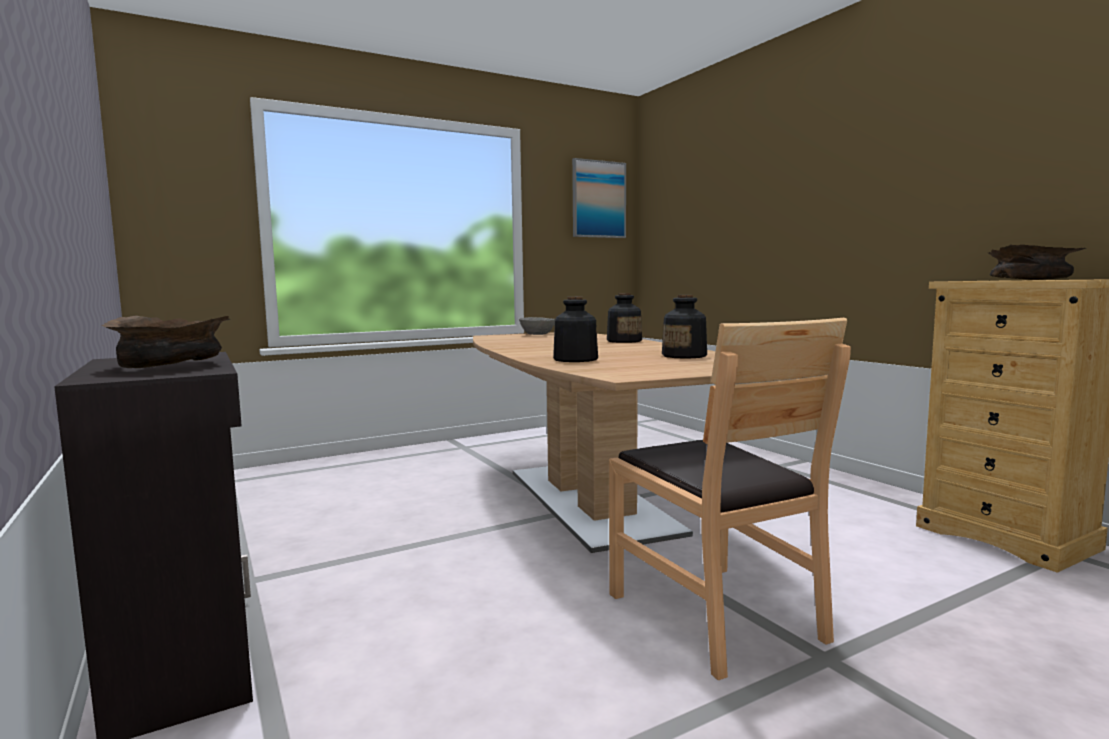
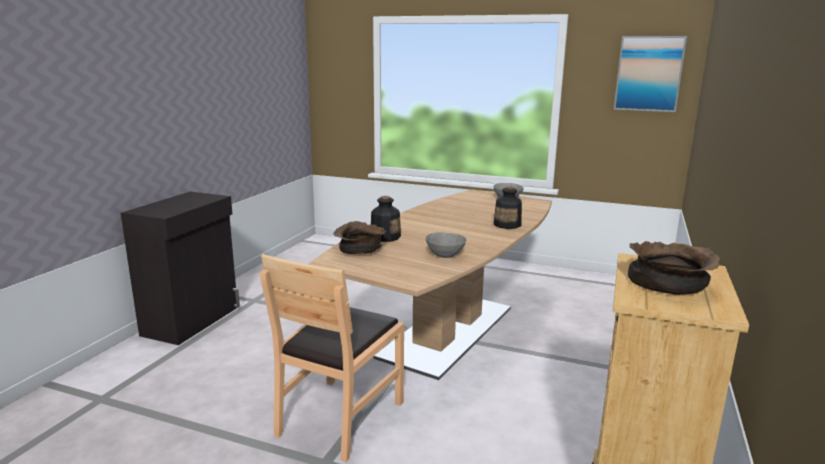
camera: 50 degrees right, 10 degrees up
(171, 366) = (176, 206): brown bowl -> brown bowl (360, 250)
(684, 356) = (445, 255): bottle -> grey bowl

